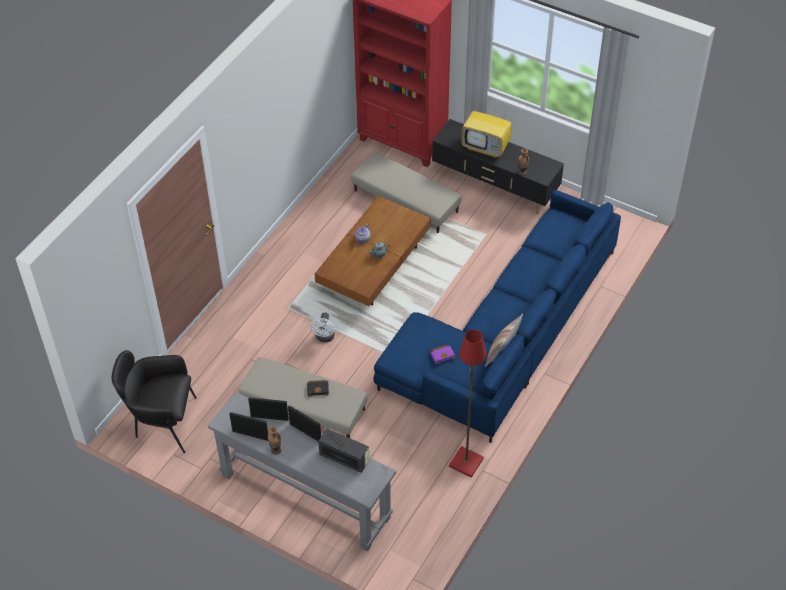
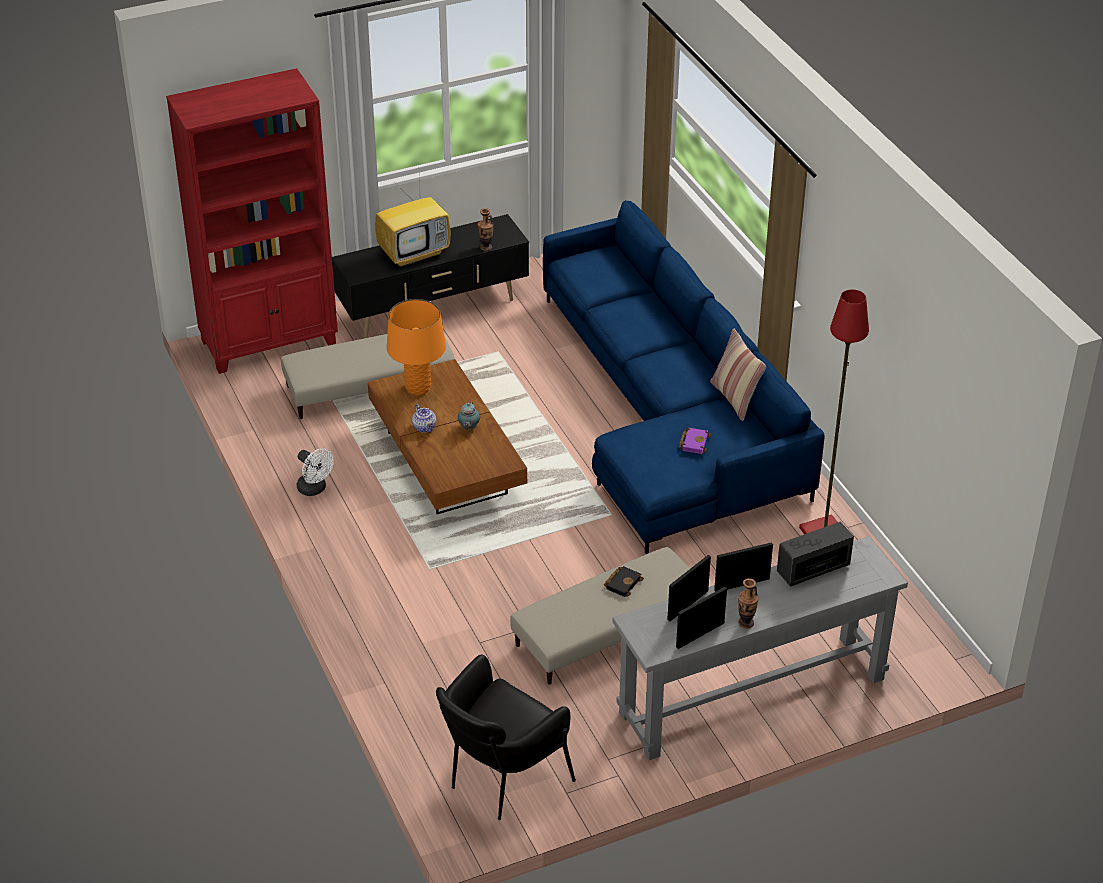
camera: 55 degrees left, 10 degrees down
(324, 338) = (515, 560): white fan -> white fan (315, 489)
(392, 218) = (418, 388): none -> orange table lamp

